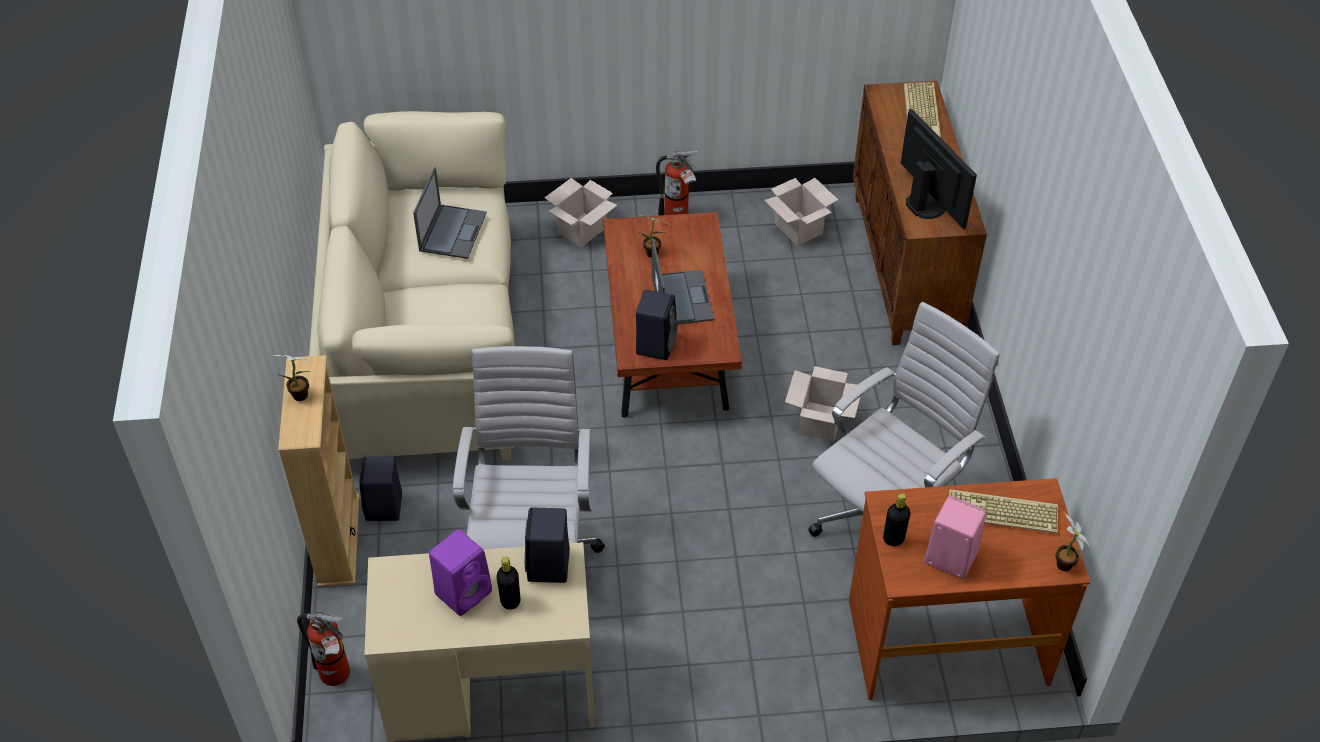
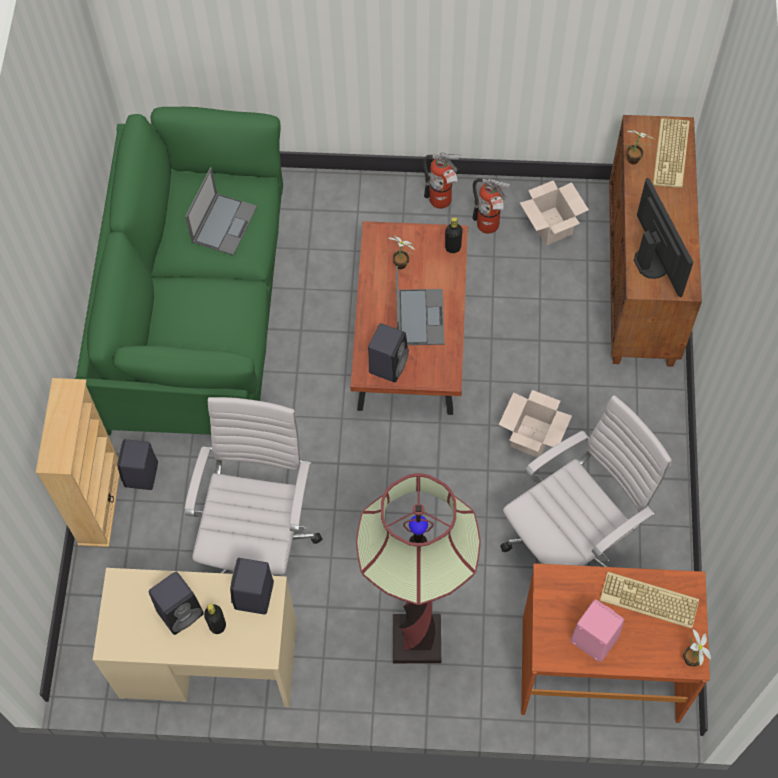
camera: 10 degrees right, 15 degrees up
(302, 396) = (61, 420): potted plant -> potted plant (635, 161)
(337, 676) = (85, 631): fire extinguisher -> fire extinguisher (489, 227)
(426, 343) = (197, 312): beige sofa -> green sofa
(464, 591) = (181, 611): purple speaker -> black speaker
(582, 229) = (352, 204): cardboard box -> none
(732, 637) = (416, 639): none -> floor lamp
(893, 539) = (548, 614): black bottle -> black bottle (453, 247)

